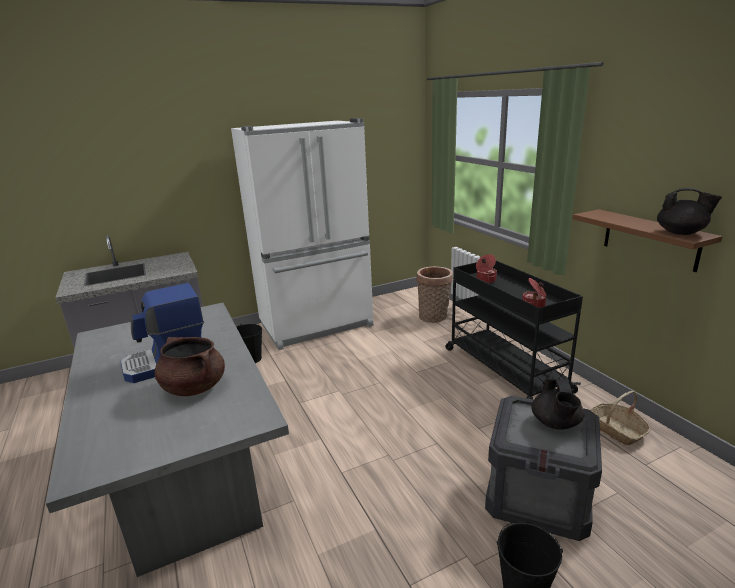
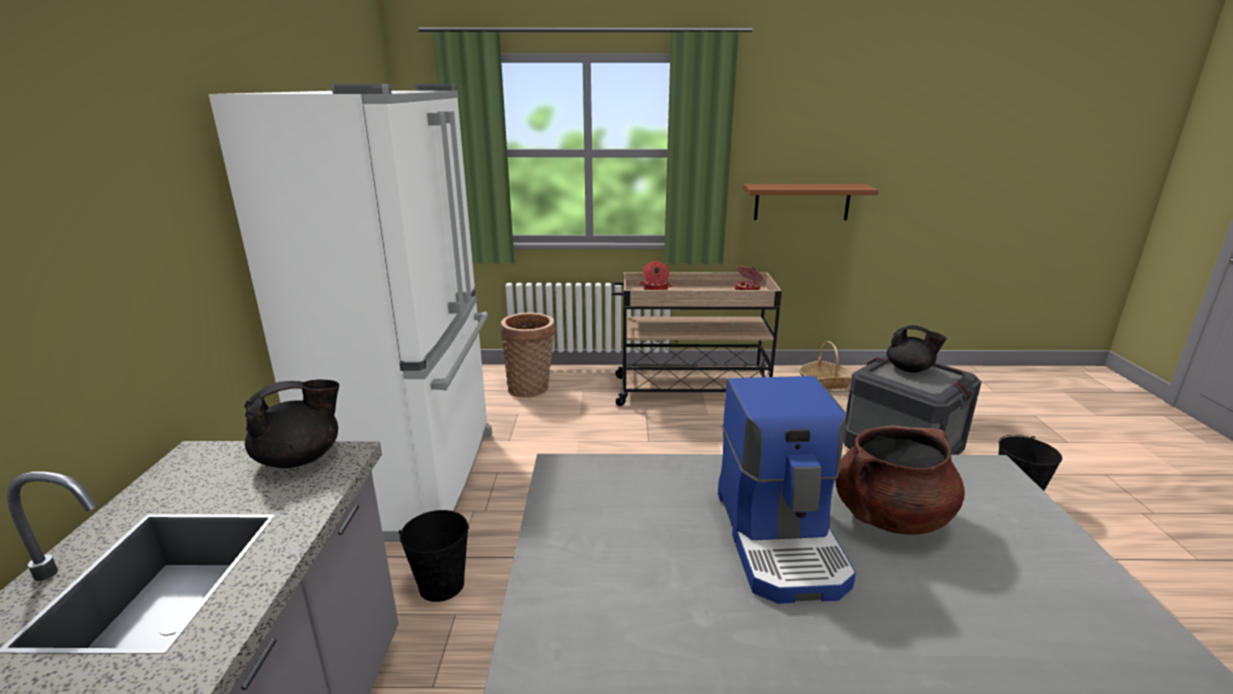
camera: 65 degrees left, 0 degrees up
(504, 368) = (690, 391): black cart -> beige cart
(681, 233) = (849, 186): black teapot -> black teapot (300, 458)

